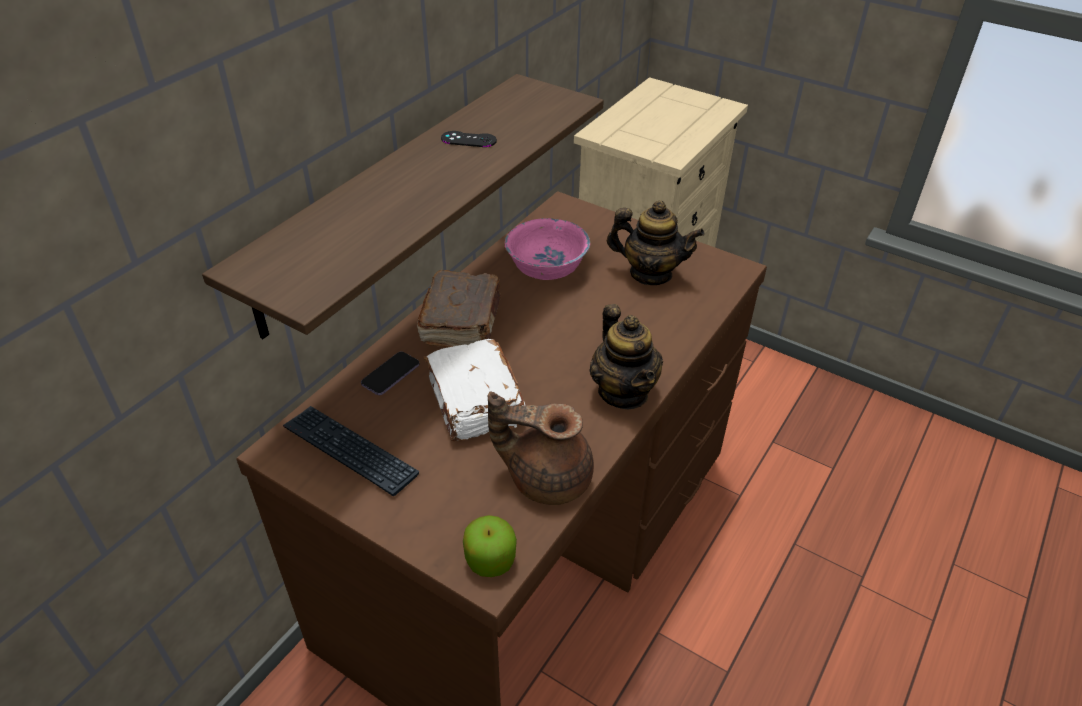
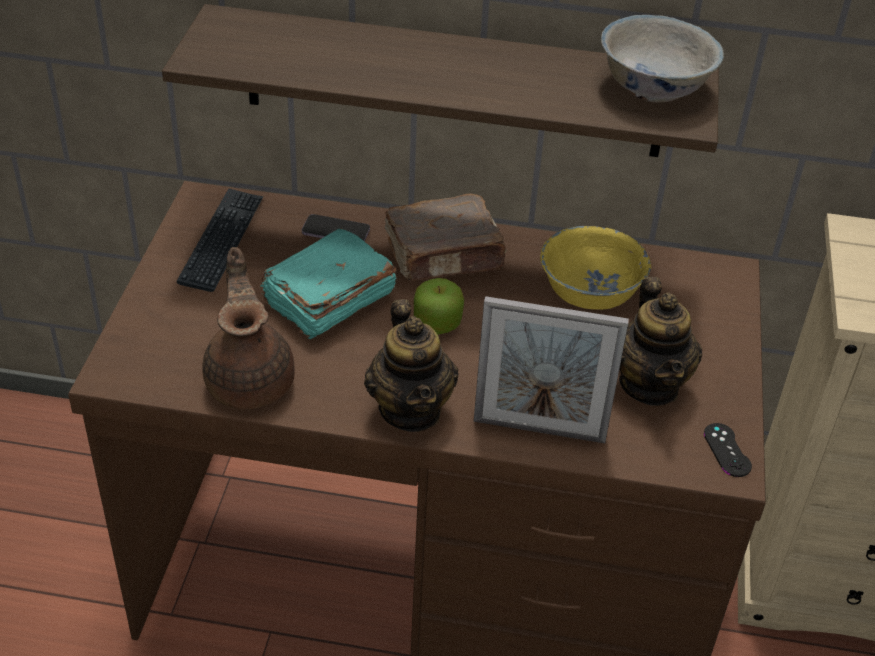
camera: 65 degrees right, 0 degrees up
(468, 139) = (531, 72): black game controller -> black game controller (727, 450)
(474, 404) = (327, 300): white book -> turquoise book
(490, 559) = (130, 369): apple -> apple (437, 323)
(524, 100) = (653, 86): none -> white bowl
(547, 268) = (590, 292): pink bowl -> yellow bowl
(623, 392) = (411, 409): teapot -> teapot turned 60 degrees counterclockwise
(671, 335) = (539, 430): none -> picture frame

